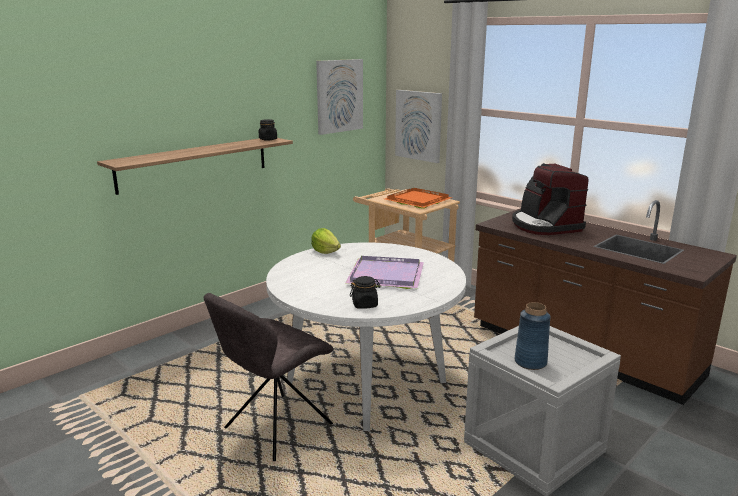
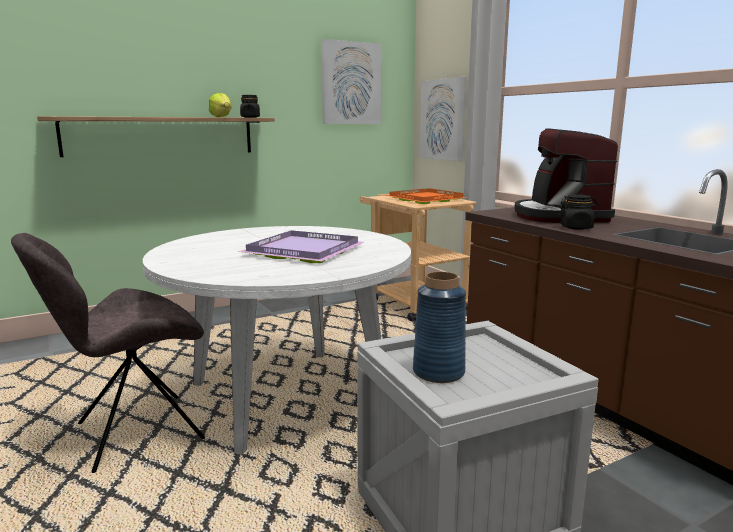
camera: 15 degrees right, 5 degrees down
(325, 252) = (264, 230): lettuce -> lettuce (221, 117)
(365, 304) = (234, 272): black jar -> black jar (576, 227)

